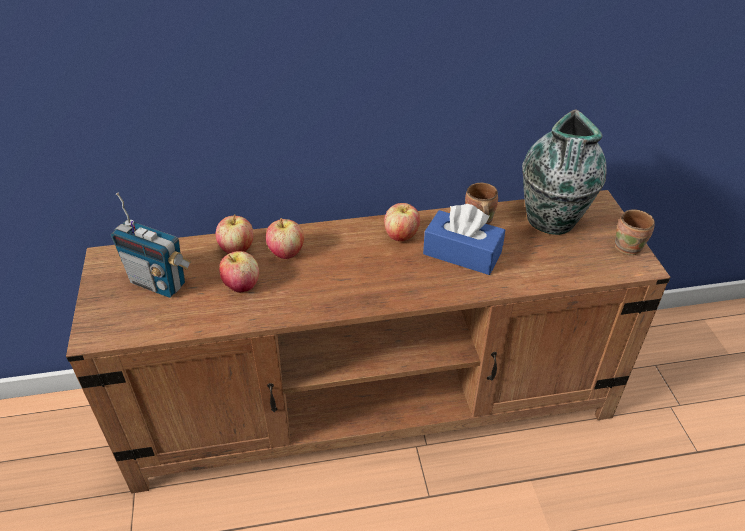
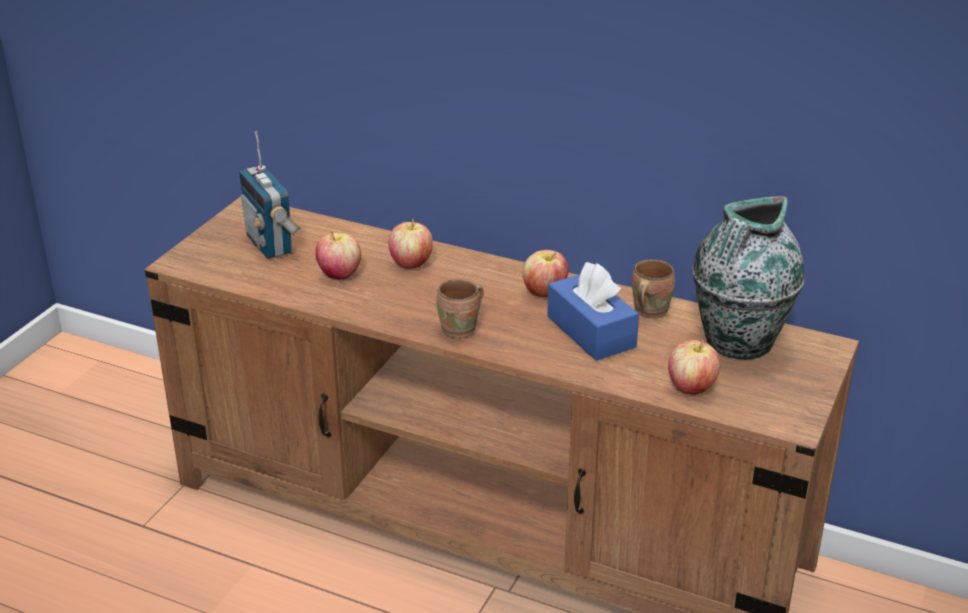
camera: 35 degrees right, 10 degrees down
(237, 249) = (368, 244): apple -> apple (691, 387)
(629, 246) = (803, 401): brown mug -> brown mug (462, 329)

